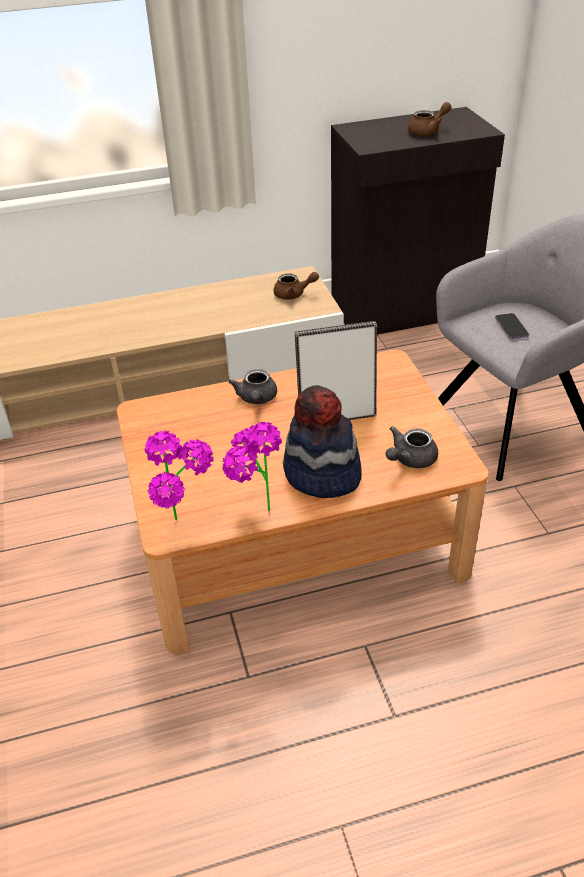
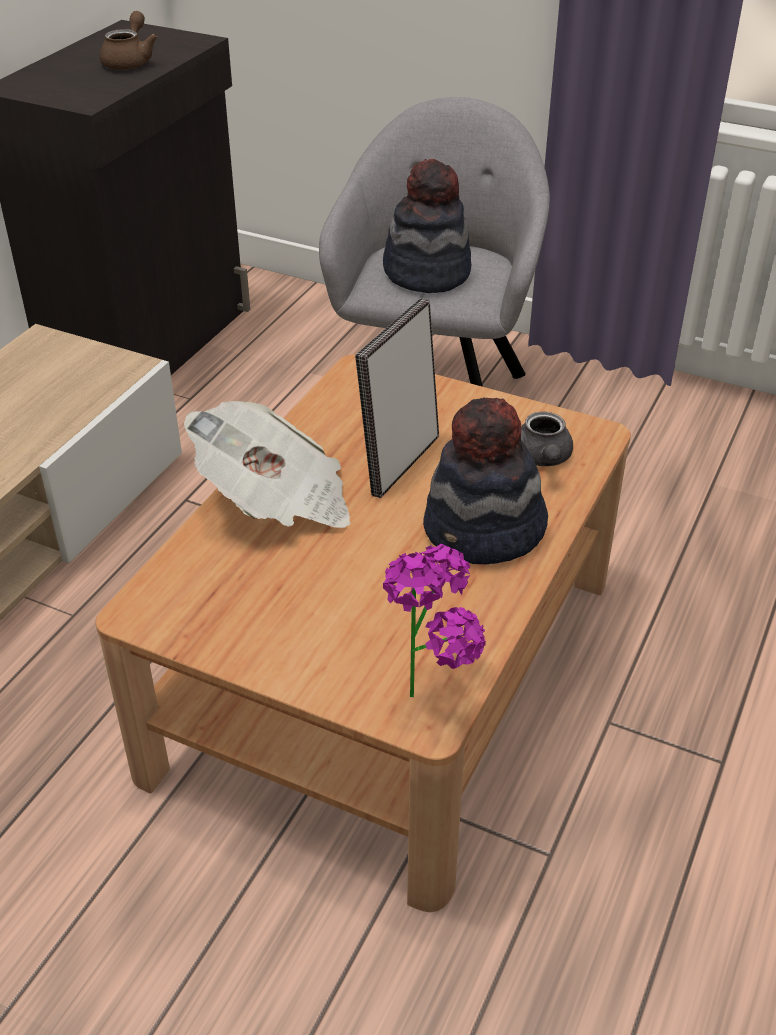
camera: 50 degrees left, 0 degrees up
(254, 510) = (480, 619): potted plant -> none
(256, 399) = (276, 501): grey teapot -> newspaper
(293, 294) = (65, 370): brown teapot -> none
(511, 327) = (427, 273): phone -> hat

